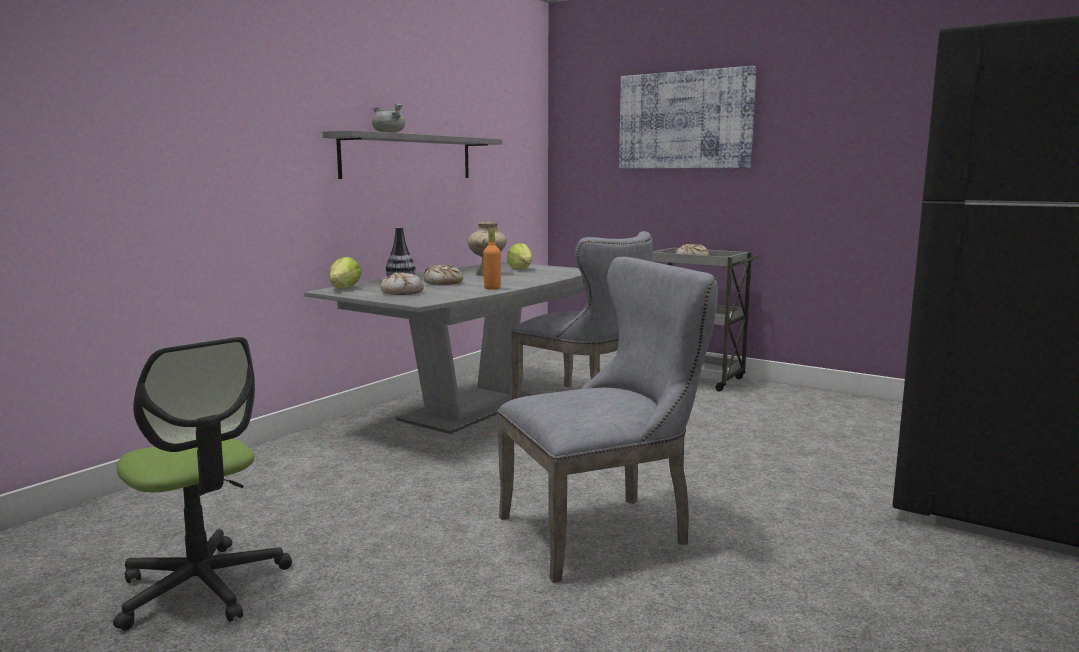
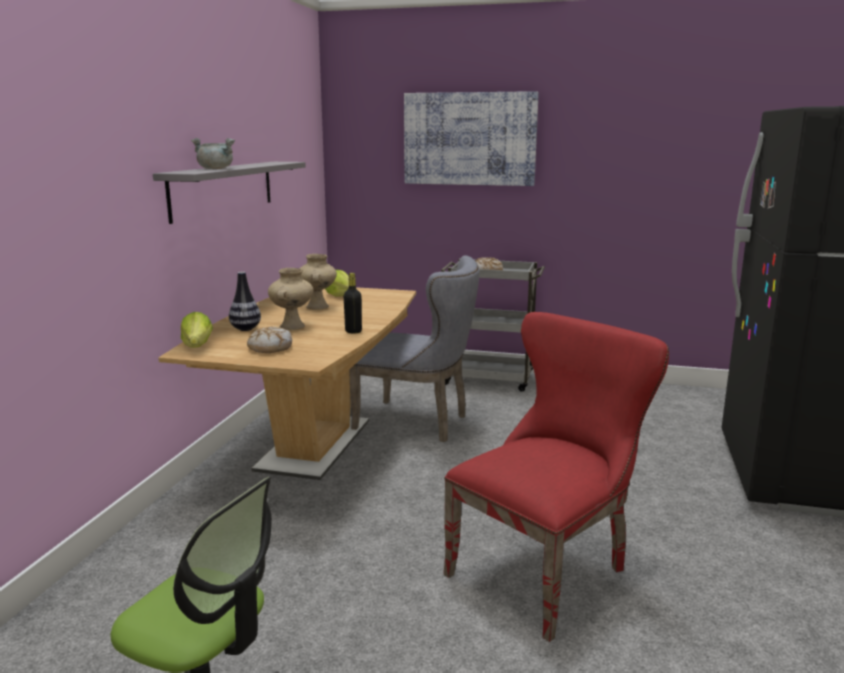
camera: 20 degrees left, 5 degrees up
(443, 283) = (292, 327): bread -> beige vase
(470, 409) = (315, 445): grey dining table -> brown dining table
(492, 288) = (353, 331): orange bottle -> black bottle
(605, 530) = (547, 570): grey chair -> red chair

